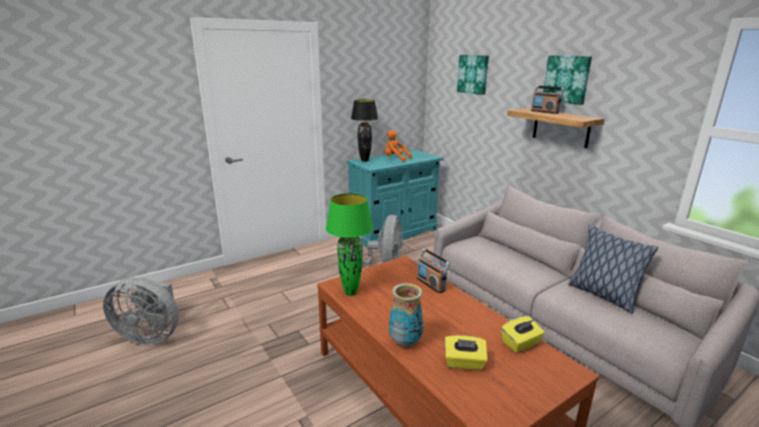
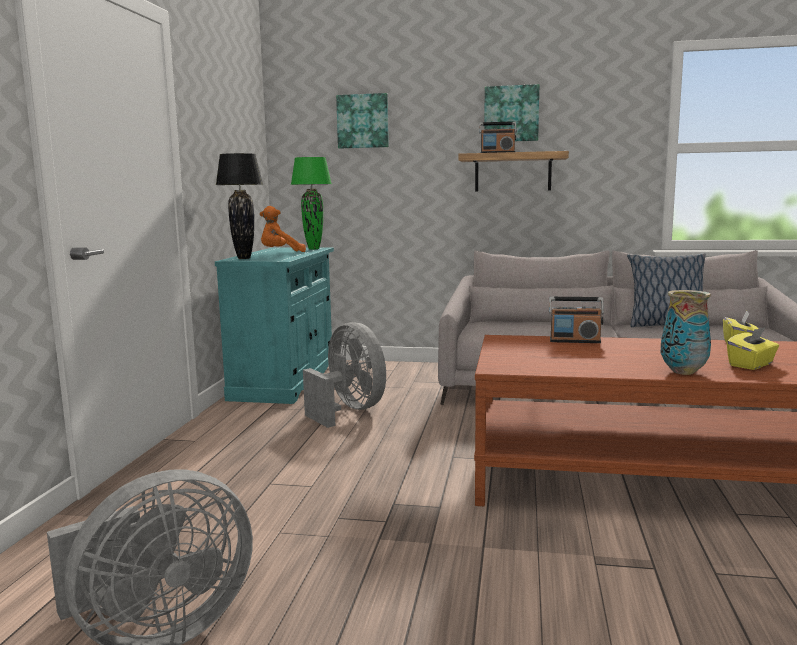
camera: 45 degrees left, 10 degrees down
(350, 292) = (531, 367): green table lamp -> green table lamp (313, 249)

